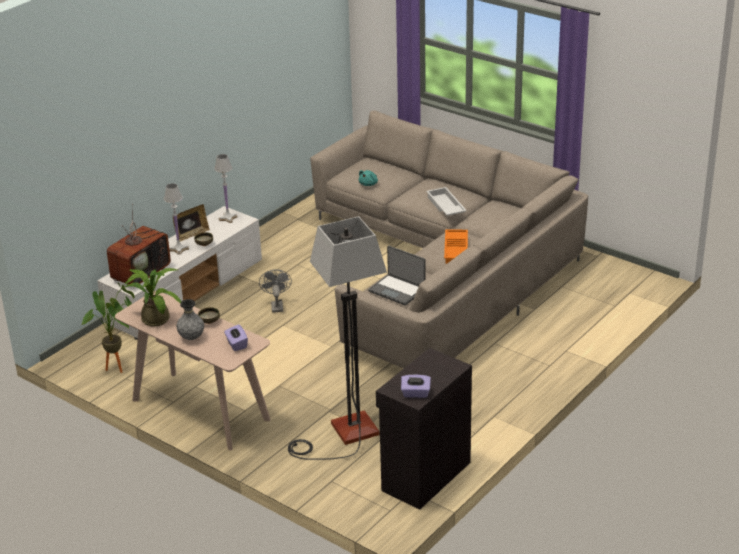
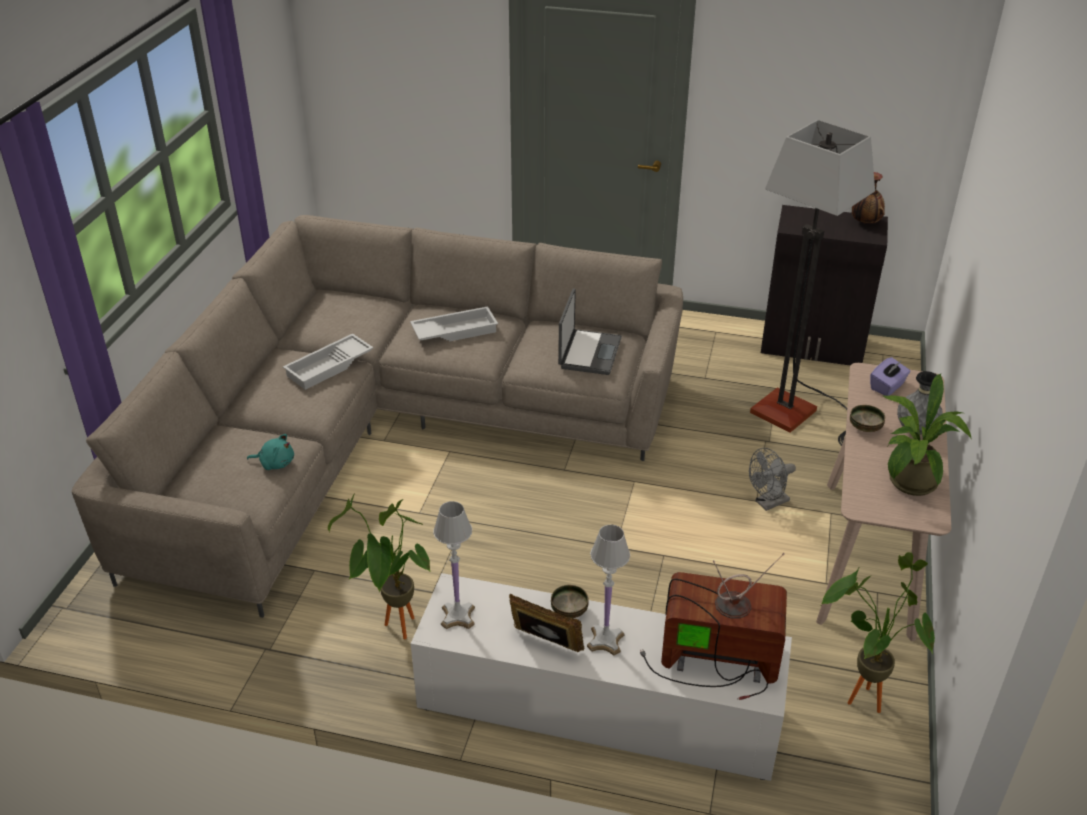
camera: 115 degrees left, 5 degrees up
(276, 305) = (568, 573): grey fan -> grey fan (768, 503)
(281, 250) = (394, 630): none -> potted plant
(415, 393) = (864, 223): purple tissue box -> vase
(457, 250) = (455, 330): orange tray -> white tray

